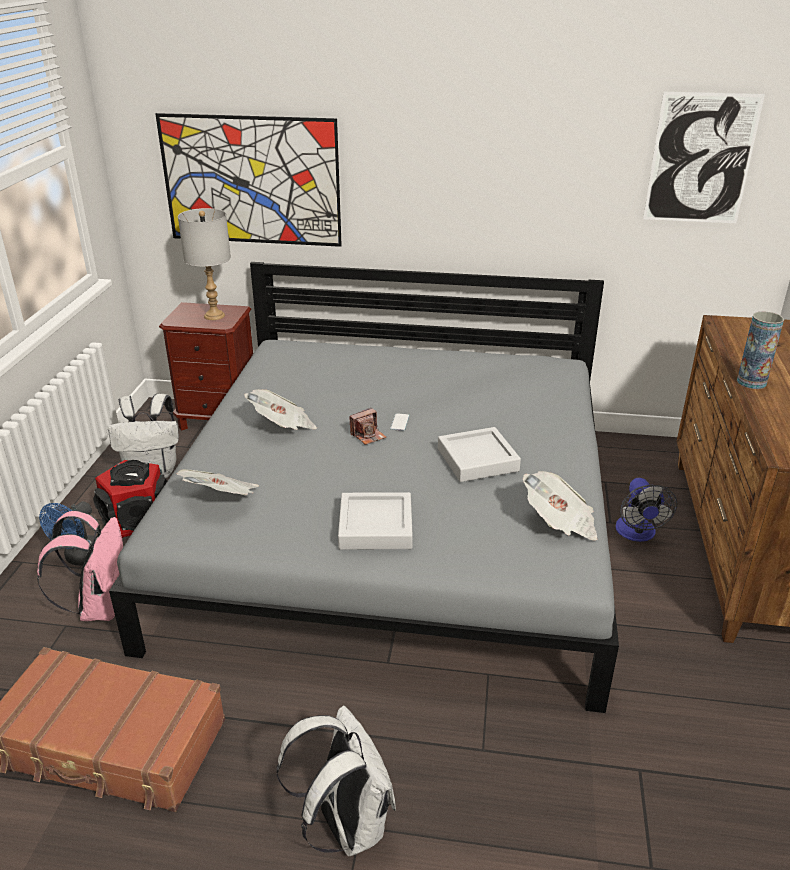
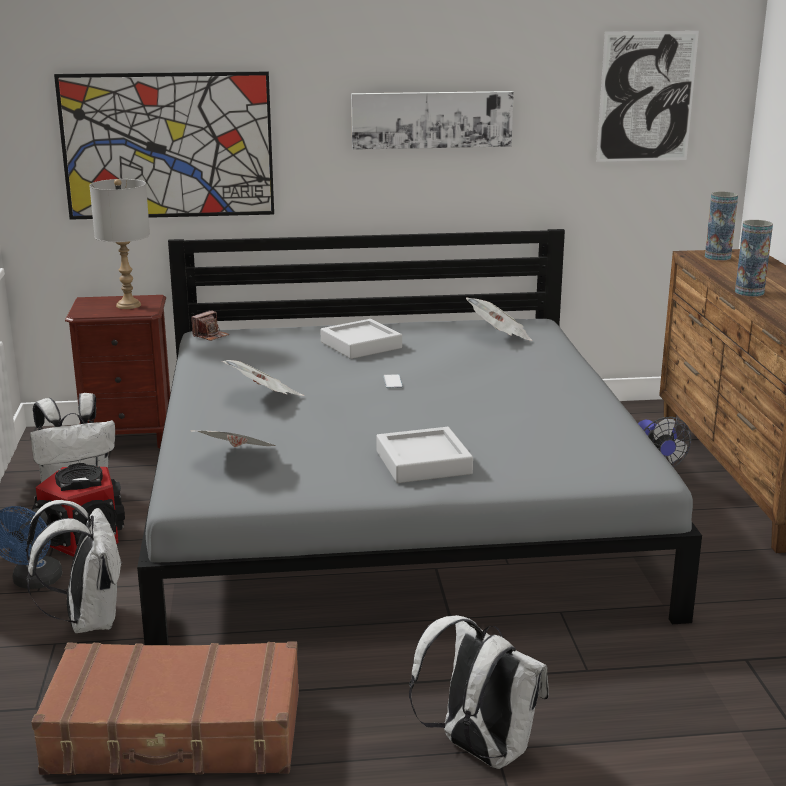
camera: 15 degrees left, 10 degrees down
(100, 606) = (87, 620): pink backpack -> white backpack
(368, 435) = (365, 395): camera -> camera (210, 335)
(477, 460) = (494, 402): grey tray -> grey tray (361, 345)
(485, 170) = (431, 119): none -> picture
(559, 523) = (607, 438): newspaper -> newspaper (499, 336)
(744, 328) = (717, 257): none -> vase

